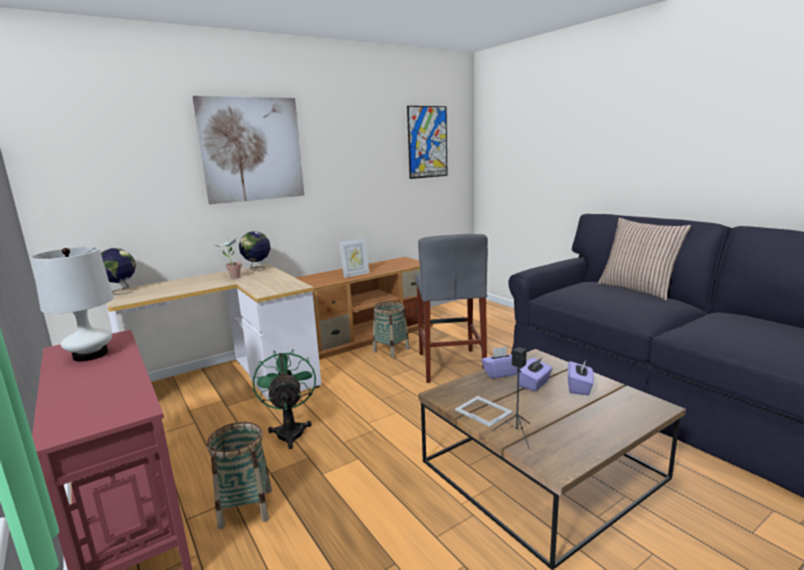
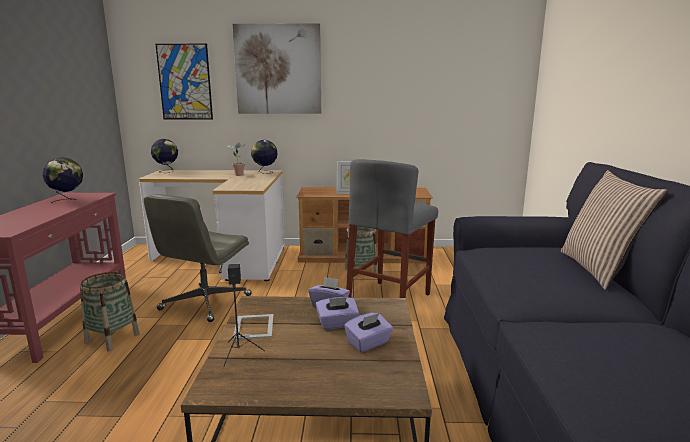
camera: 35 degrees right, 0 degrees up
(90, 355) = (67, 200): white table lamp -> globe
(290, 430) = (205, 303): green fan -> grey office chair
(427, 142) = (469, 68): picture -> picture (185, 82)

